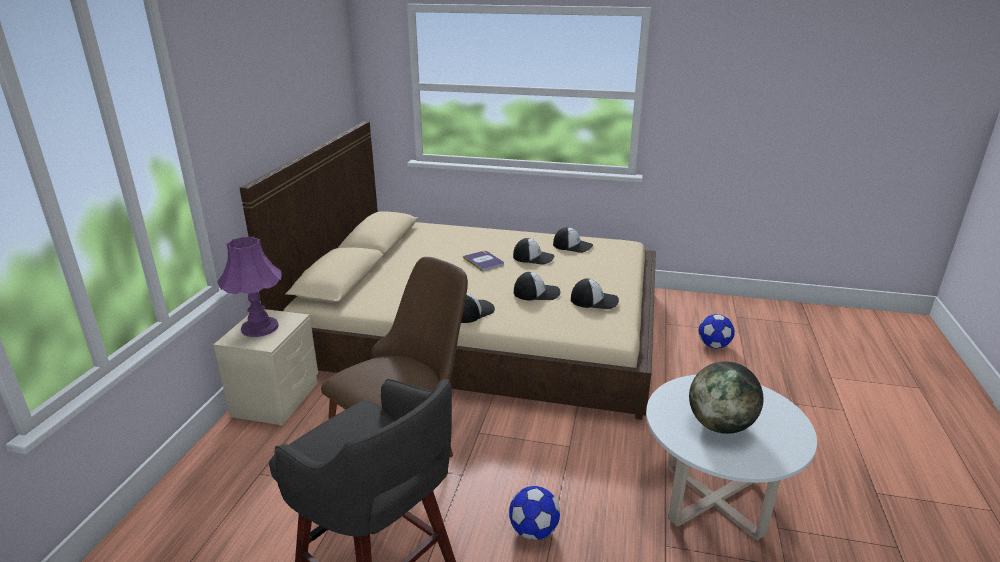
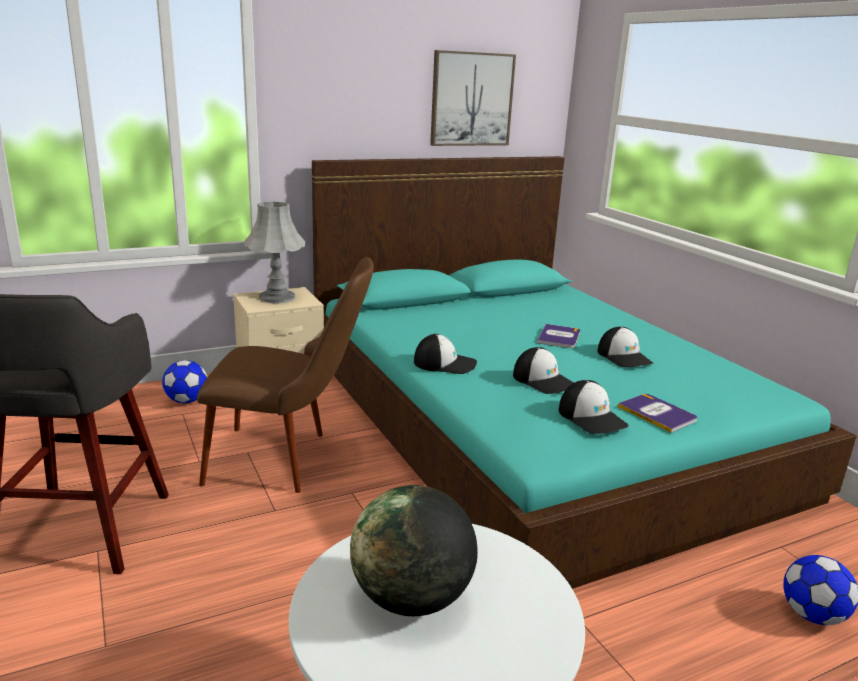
camera: 50 degrees right, 5 degrees down
(259, 328) = (276, 297): purple table lamp -> grey table lamp
(311, 91) = (471, 99): none -> picture
(481, 326) = (533, 420): beige bed -> turquoise bed
(533, 531) = (229, 593): football -> football (186, 401)
(573, 245) = (703, 368): cap -> none
(606, 282) = (657, 413): none -> book

